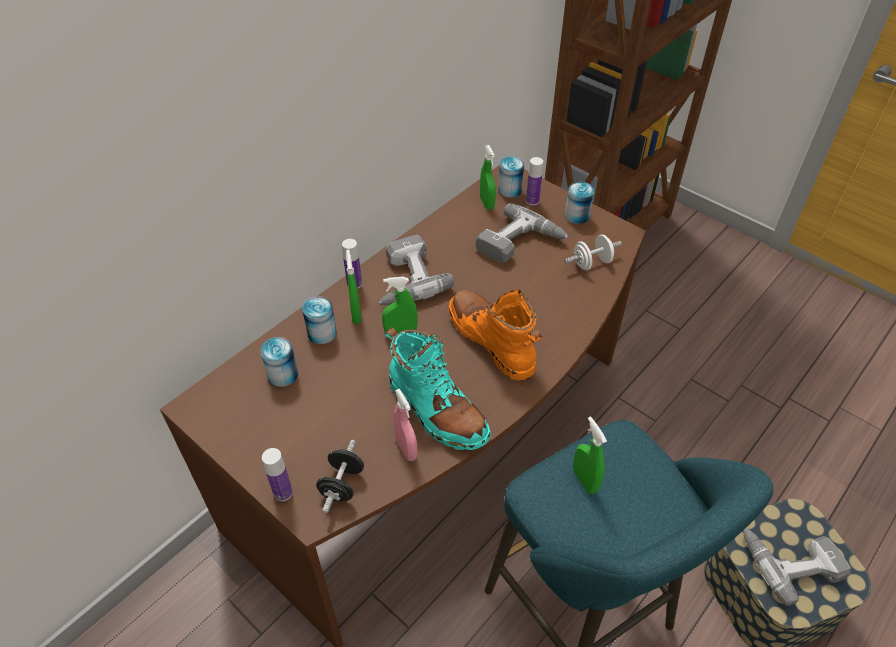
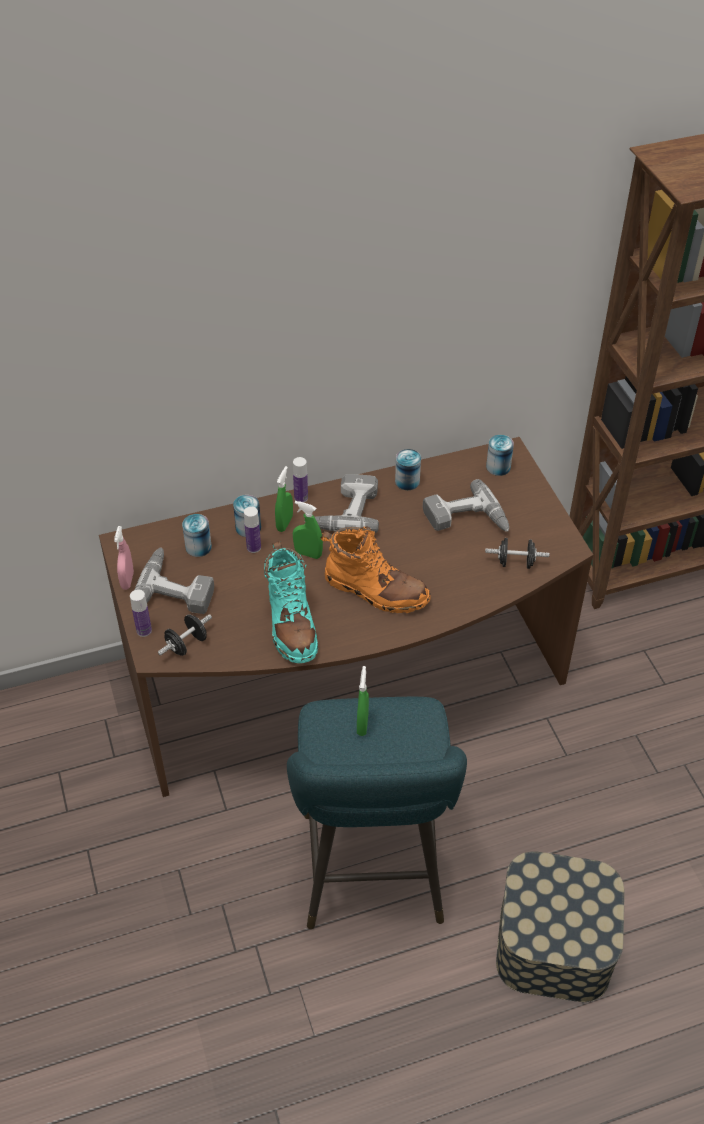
camera: 30 degrees right, 0 degrees up
(406, 449) = (248, 641): pink spray bottle -> pink spray bottle (127, 580)
(487, 203) = (466, 471): green spray bottle -> none
(492, 340) = (375, 590): orange boot -> orange boot turned 120 degrees clockwise
(532, 201) = (510, 485): bottle -> bottle (253, 547)
(577, 216) = (540, 515): can -> can (407, 481)
(591, 263) = (515, 563): white dumbbell -> black dumbbell
(789, 560) = (558, 906): power drill -> power drill (178, 586)

